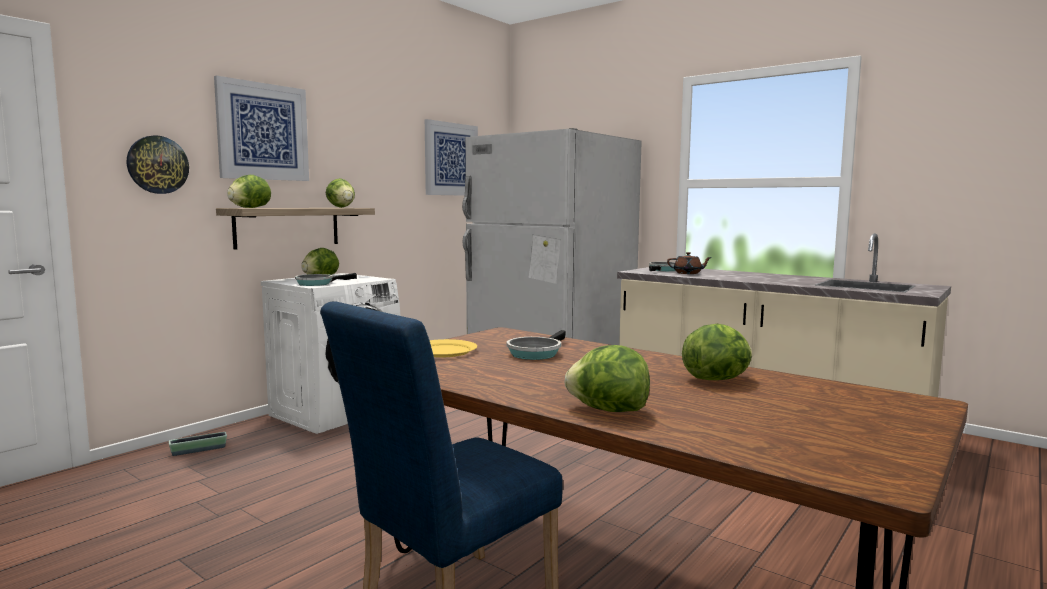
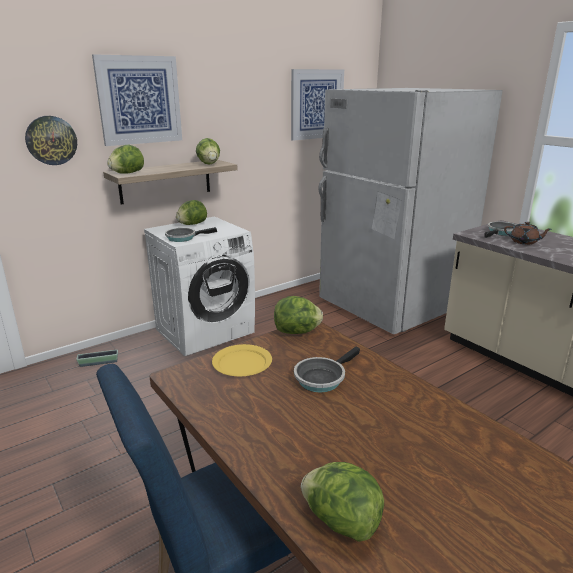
camera: 15 degrees right, 15 degrees up
(717, 379) = (482, 466): lettuce -> lettuce (297, 332)

